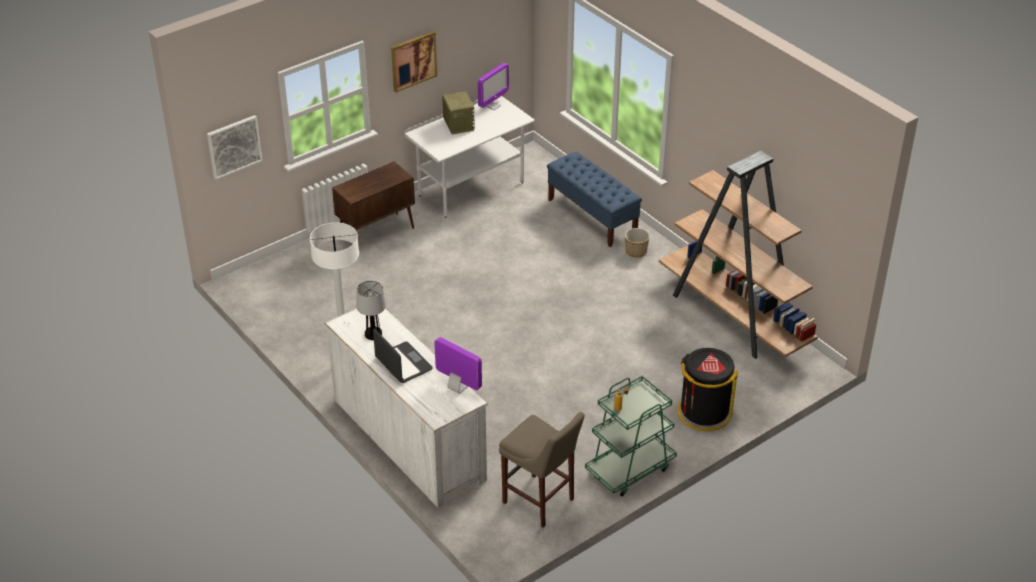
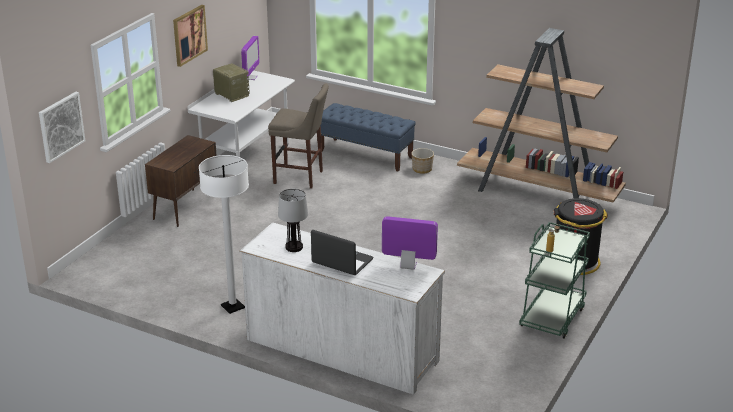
camera: 25 degrees left, 10 degrees down
(541, 503) = (501, 363): beige stool -> beige stool (301, 178)

